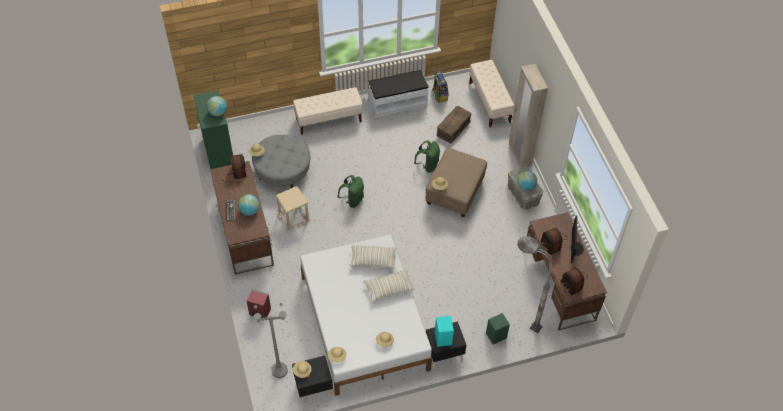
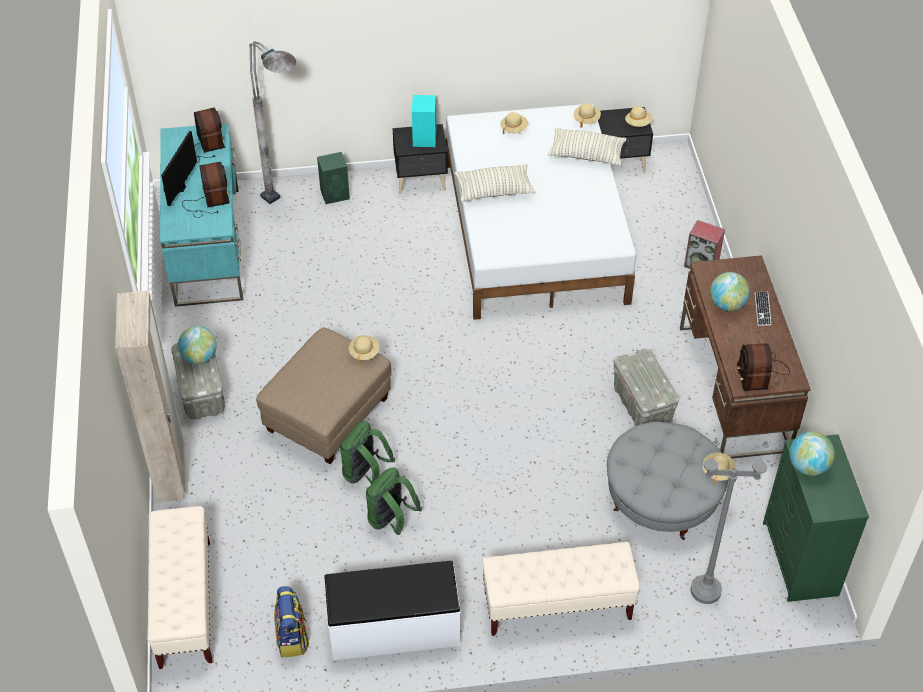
camera: 170 degrees left, 5 degrees down
(279, 370) = (669, 188): grey floor lamp -> grey floor lamp (705, 590)
(294, 217) = (641, 405): beige stool -> grey storage box
(352, 200) = (527, 423): green backpack -> green backpack (391, 520)
(373, 260) = (513, 232): pillow -> pillow (586, 155)
(453, 128) = (286, 550): brown storage box -> none
(559, 286) = (207, 246): brown desk -> turquoise desk

